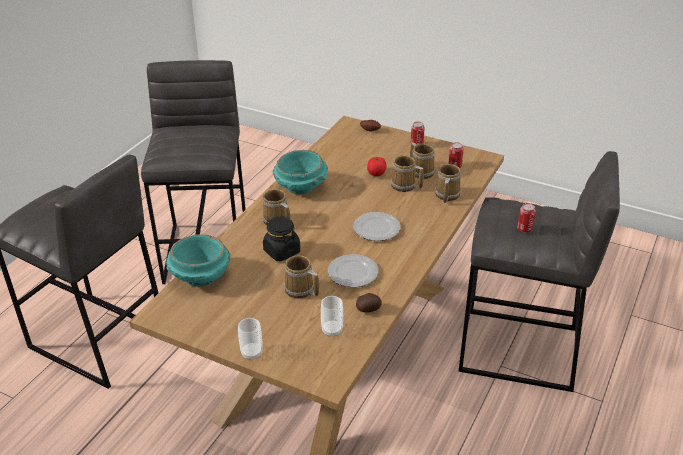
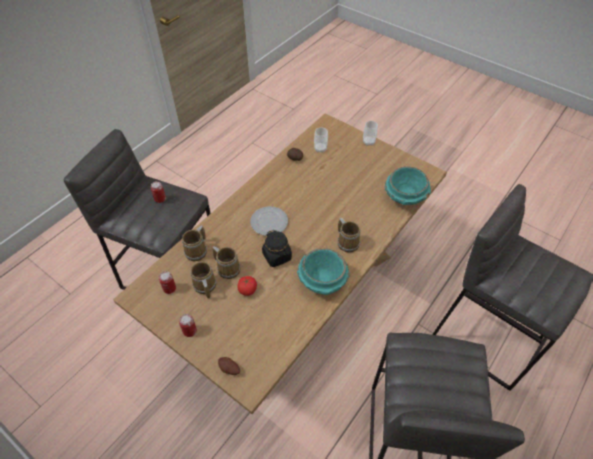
camera: 170 degrees left, 15 degrees up
(281, 251) = (346, 211): black jar -> black jar (277, 256)
(300, 290) = (336, 177): mug -> none
(353, 273) = (297, 185): plate -> none

